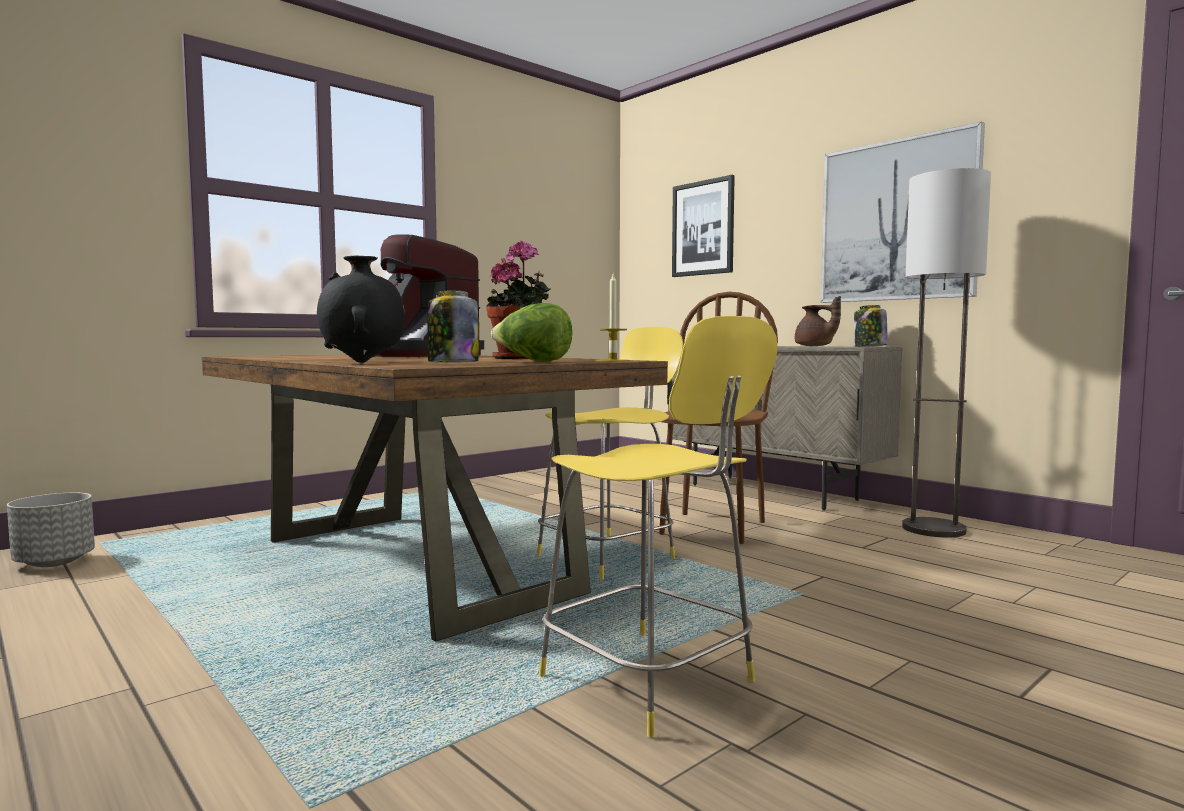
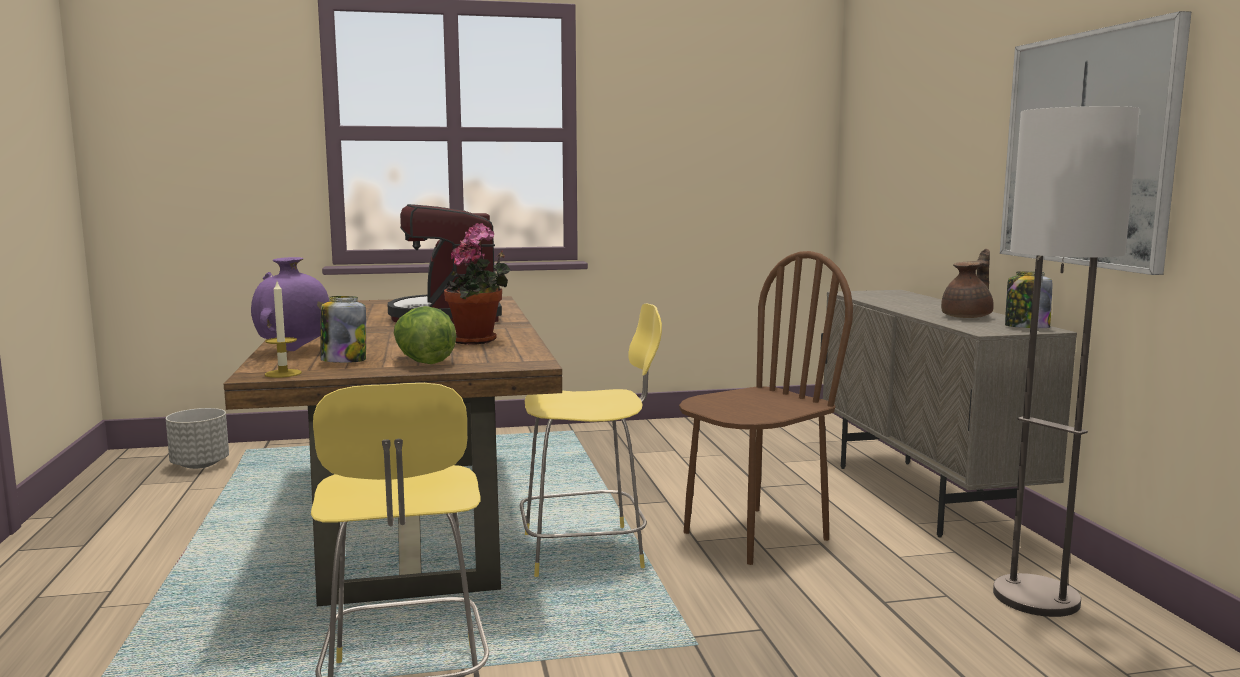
camera: 30 degrees right, 5 degrees up
(363, 362) = (293, 351): black vase -> purple vase
(612, 361) = (503, 365): candle -> candle (283, 373)
(703, 228) = (905, 134): picture -> none
(815, 346) = (968, 317): brown teapot -> brown teapot turned 120 degrees counterclockwise

